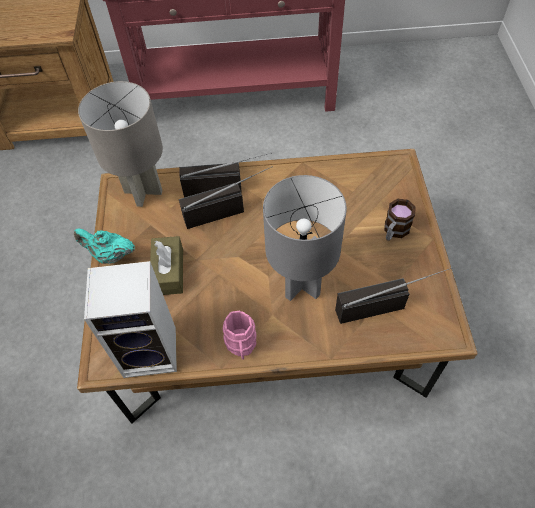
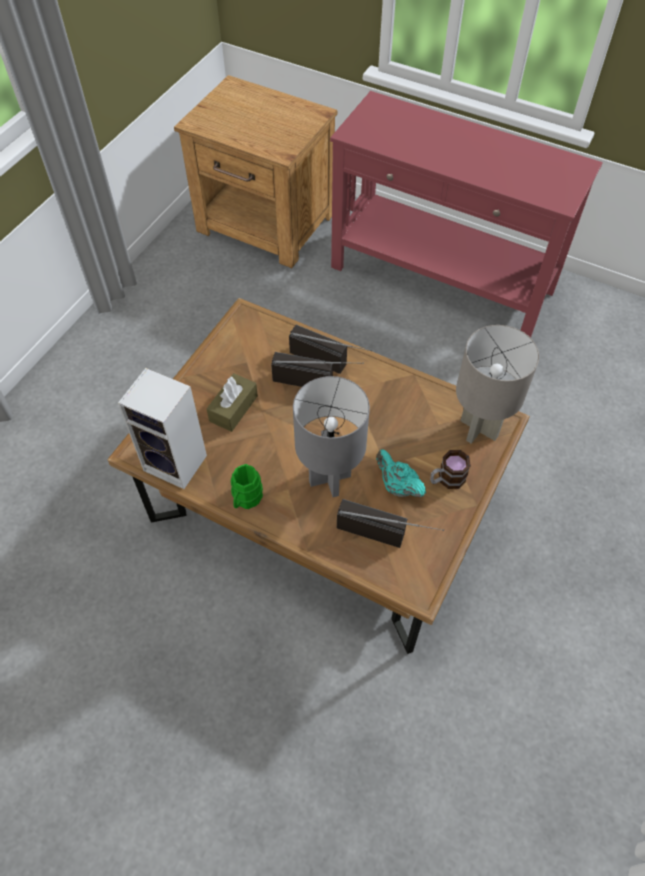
camera: 30 degrees right, 0 degrees up
(110, 255) = (198, 370): turquoise teapot -> turquoise teapot (397, 486)
(144, 191) = (261, 330): grey table lamp -> grey table lamp (479, 428)
(241, 346) = (245, 499): pink mug -> green mug

